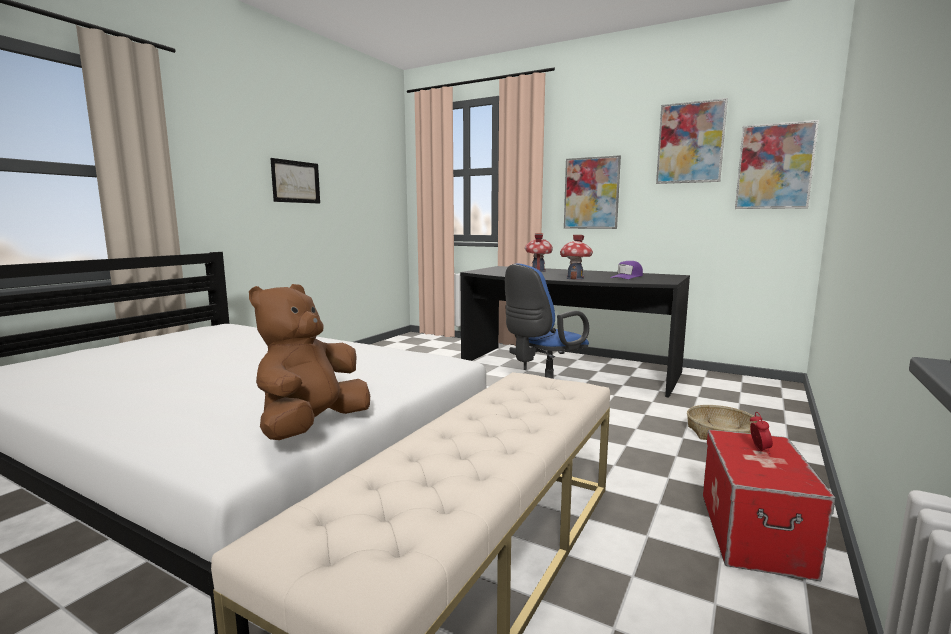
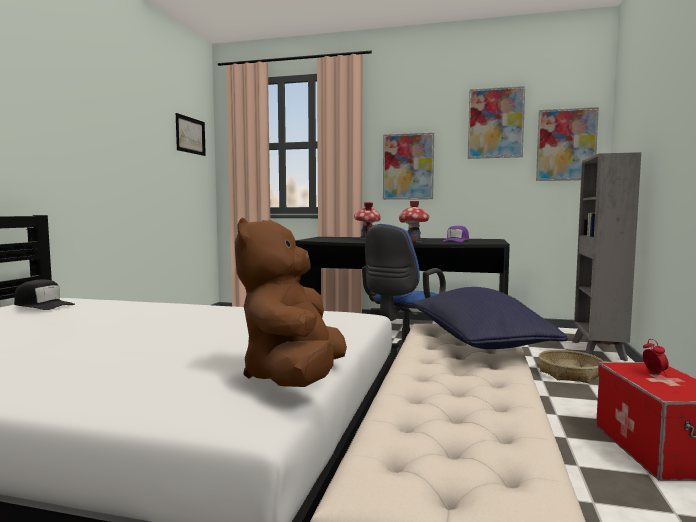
camera: 15 degrees left, 5 degrees down
(206, 332) = (43, 305): none -> black cap
(296, 182) = (114, 145): picture -> picture (190, 135)
(544, 400) = (477, 342): none -> blue pillow
(778, 409) = (598, 351): none -> grey bookcase

